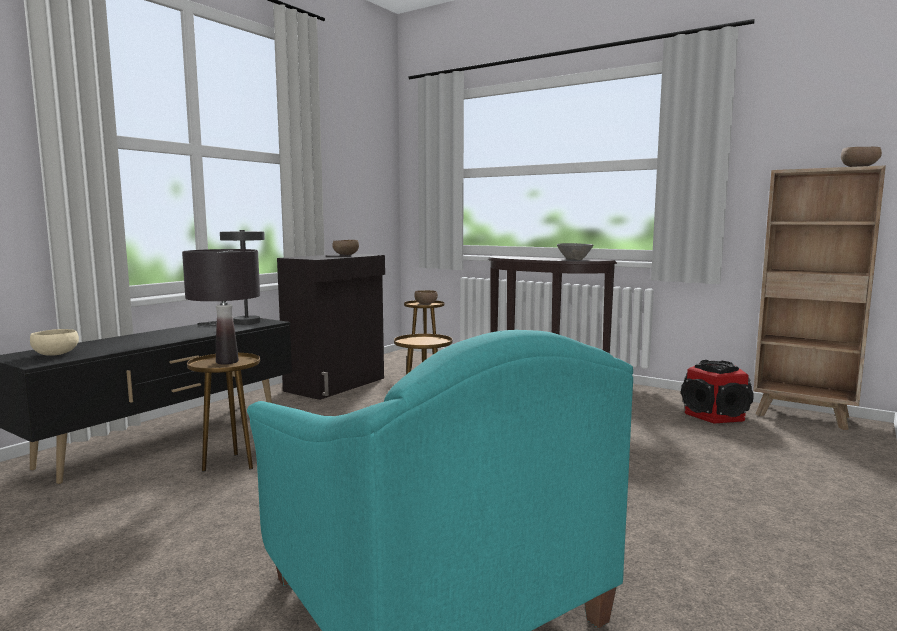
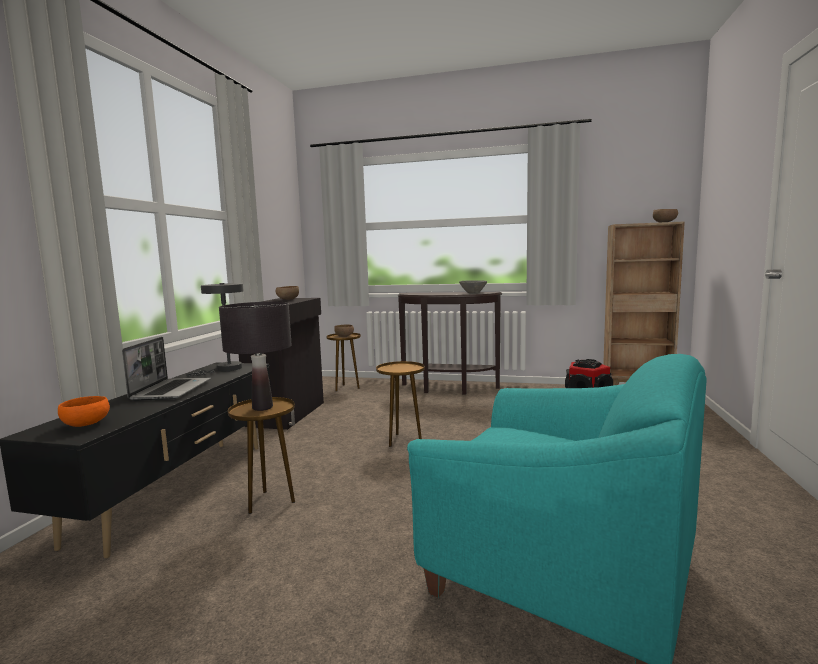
camera: 20 degrees left, 0 degrees up
(56, 354) = (86, 424): beige bowl -> orange bowl
(165, 335) = (171, 390): none -> laptop

